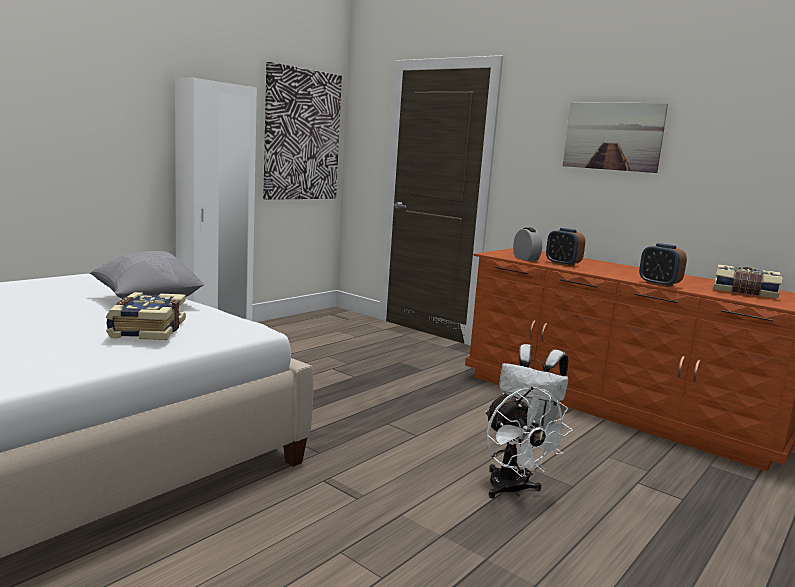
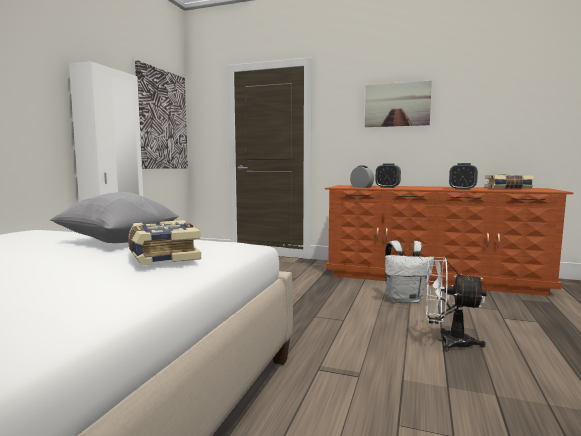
camera: 20 degrees left, 5 degrees down
(512, 491) = (447, 341): white fan -> white fan turned 150 degrees clockwise

